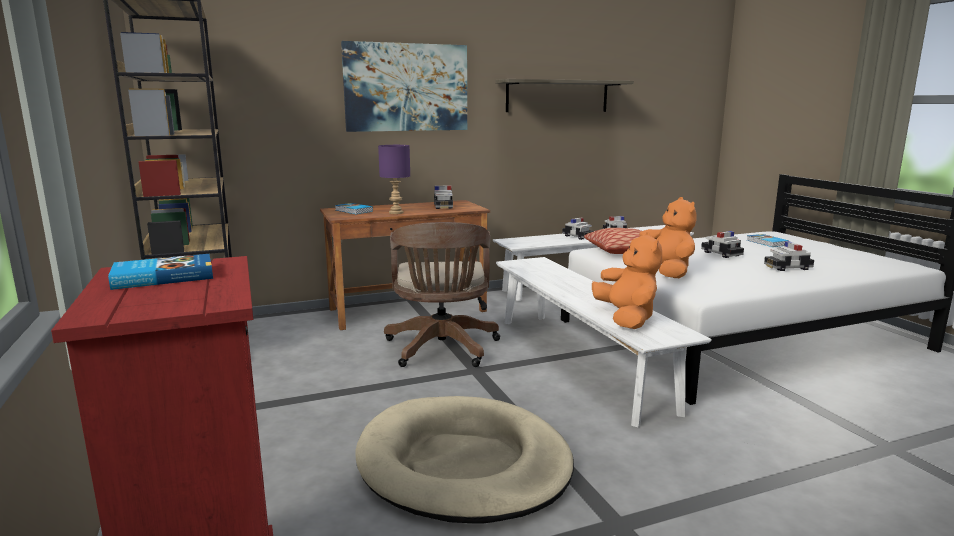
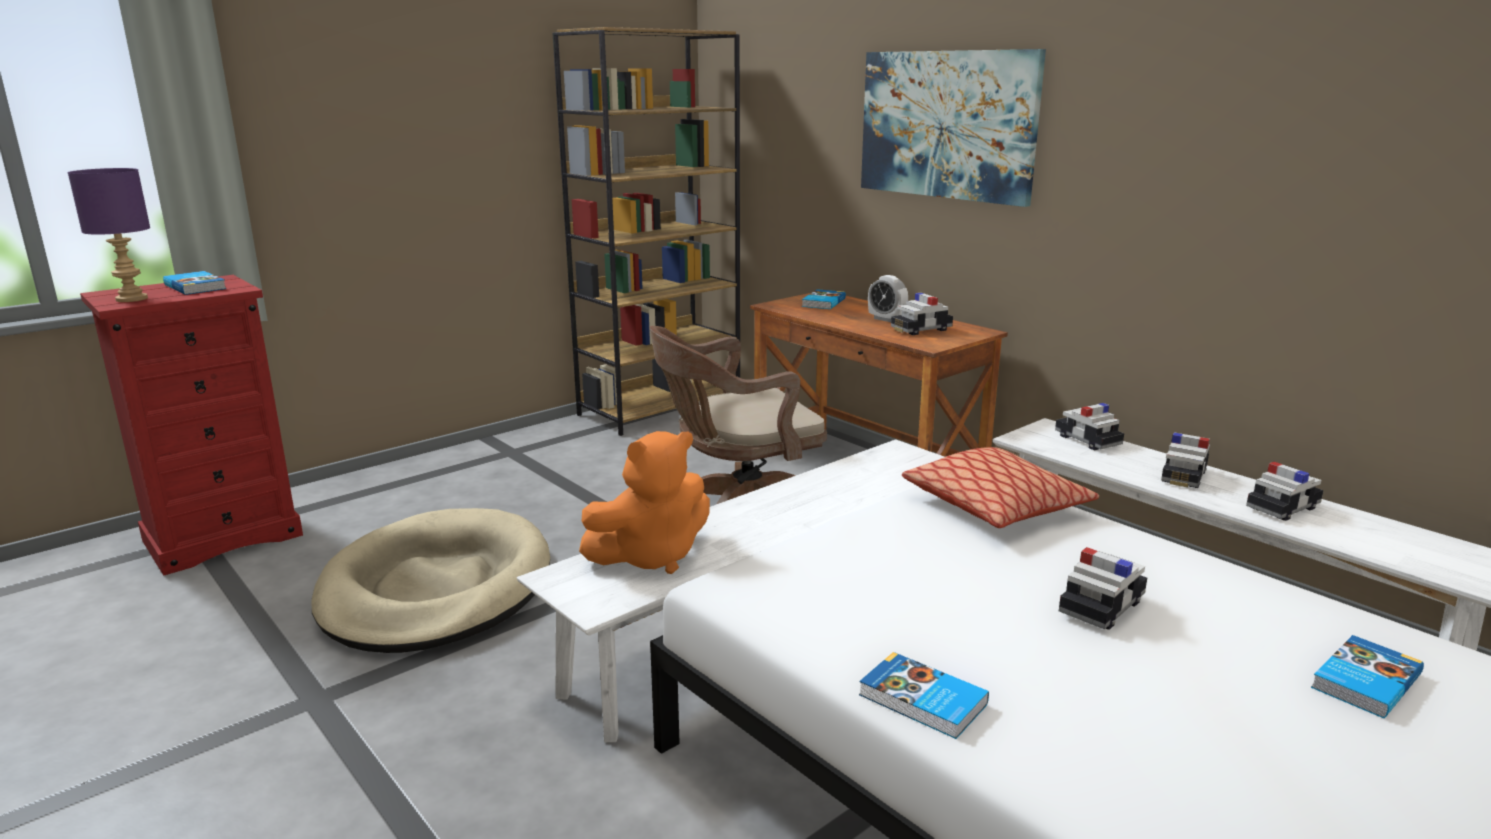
camera: 70 degrees right, 5 degrees up
(395, 213) = (835, 318): purple table lamp -> purple table lamp (131, 299)
(413, 208) = (886, 319): none -> alarm clock
(557, 96) = (1233, 156): shelf -> none
(665, 272) = (865, 550): orange plush toy -> none
(787, 267) = (1051, 694): toy car -> toy car (1087, 440)
(797, 281) = (922, 701): none -> book

